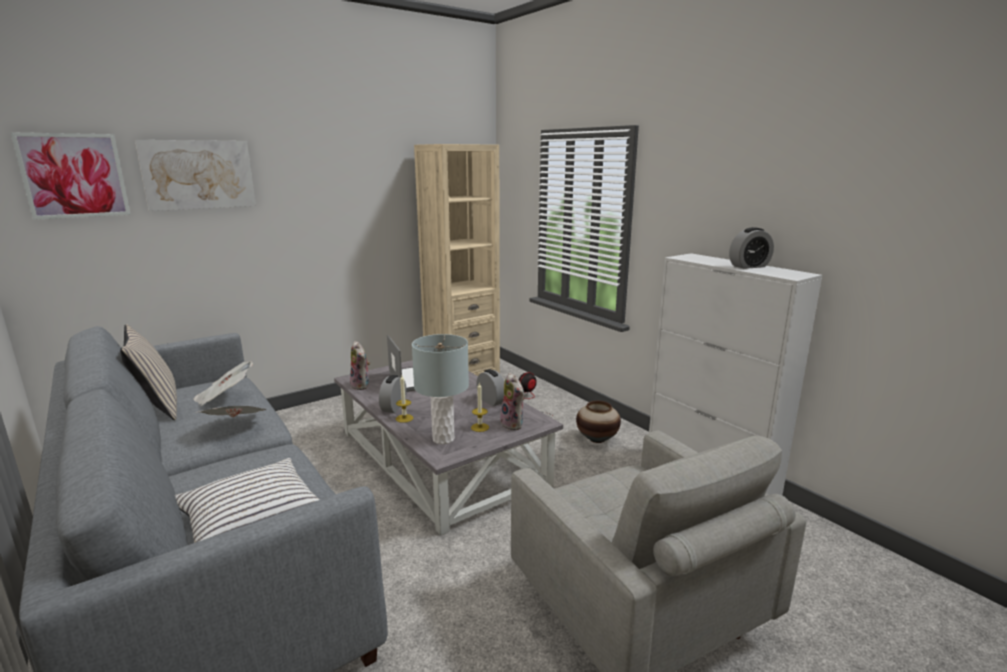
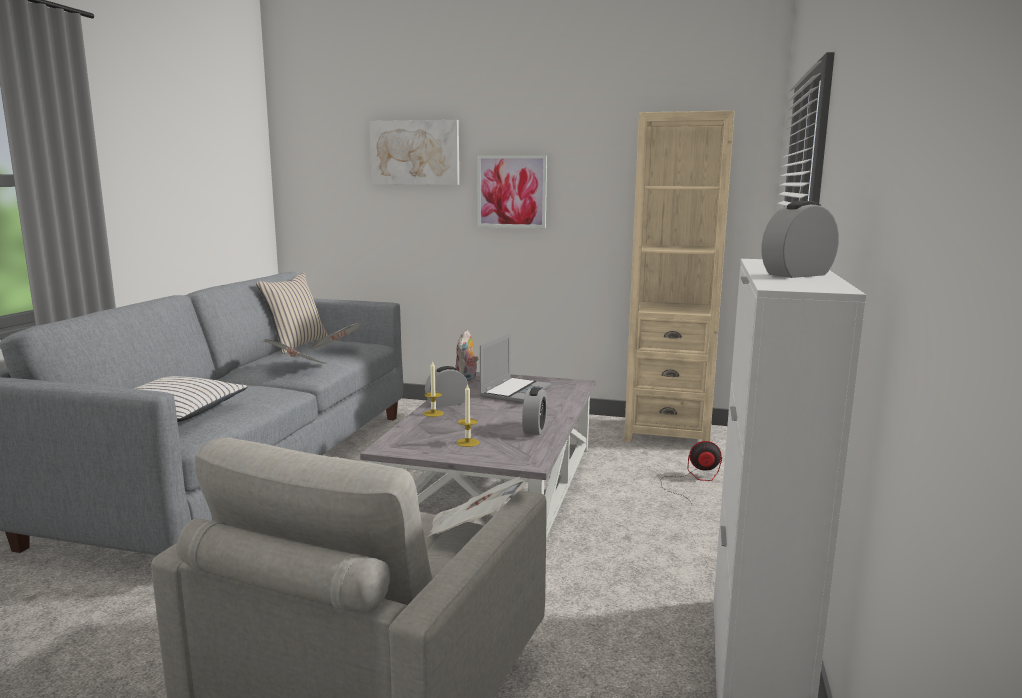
camera: 50 degrees right, 5 degrees down
(74, 176) = (329, 152): picture -> picture (512, 191)
(443, 439) = (419, 437): grey table lamp -> none
(513, 424) = (500, 453): plush toy -> none
(597, 439) = (692, 550): vase -> none
(635, 472) = (473, 531): none -> newspaper
(749, 266) = (797, 275): alarm clock -> alarm clock turned 120 degrees clockwise

